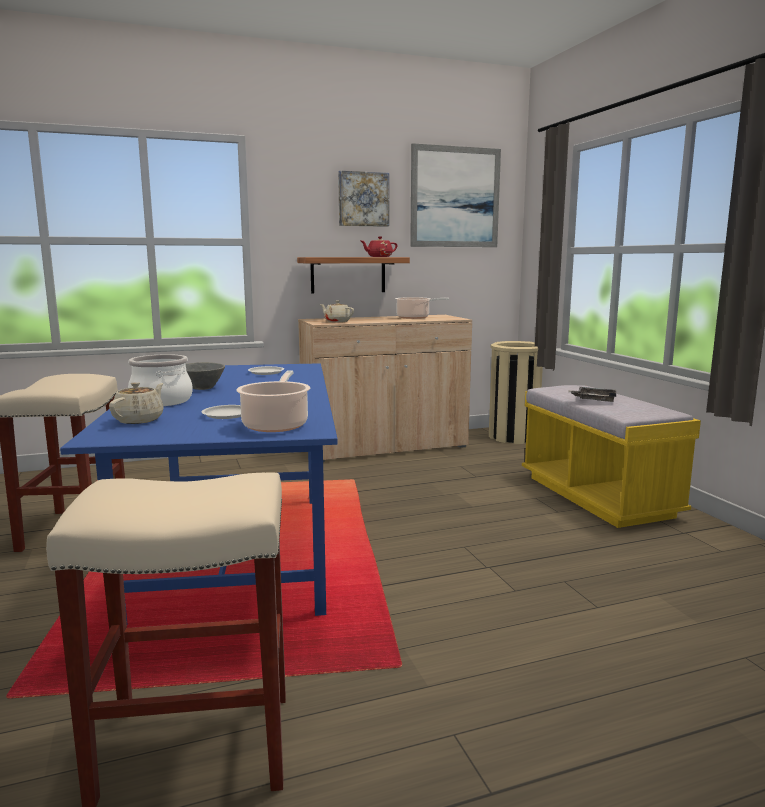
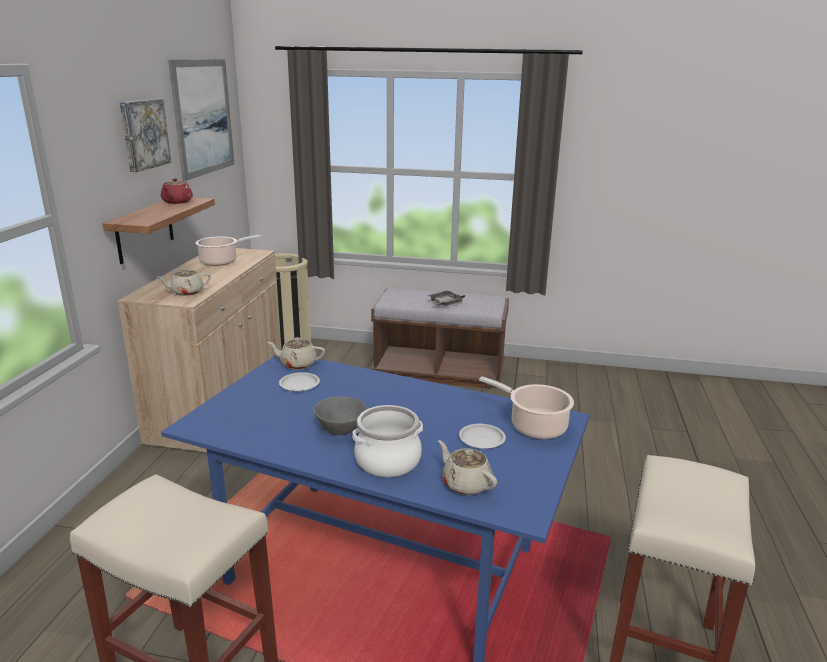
camera: 60 degrees left, 10 degrees up
(302, 368) = (297, 364): none -> beige teapot
(597, 496) = (439, 372): yellow bench -> brown bench

